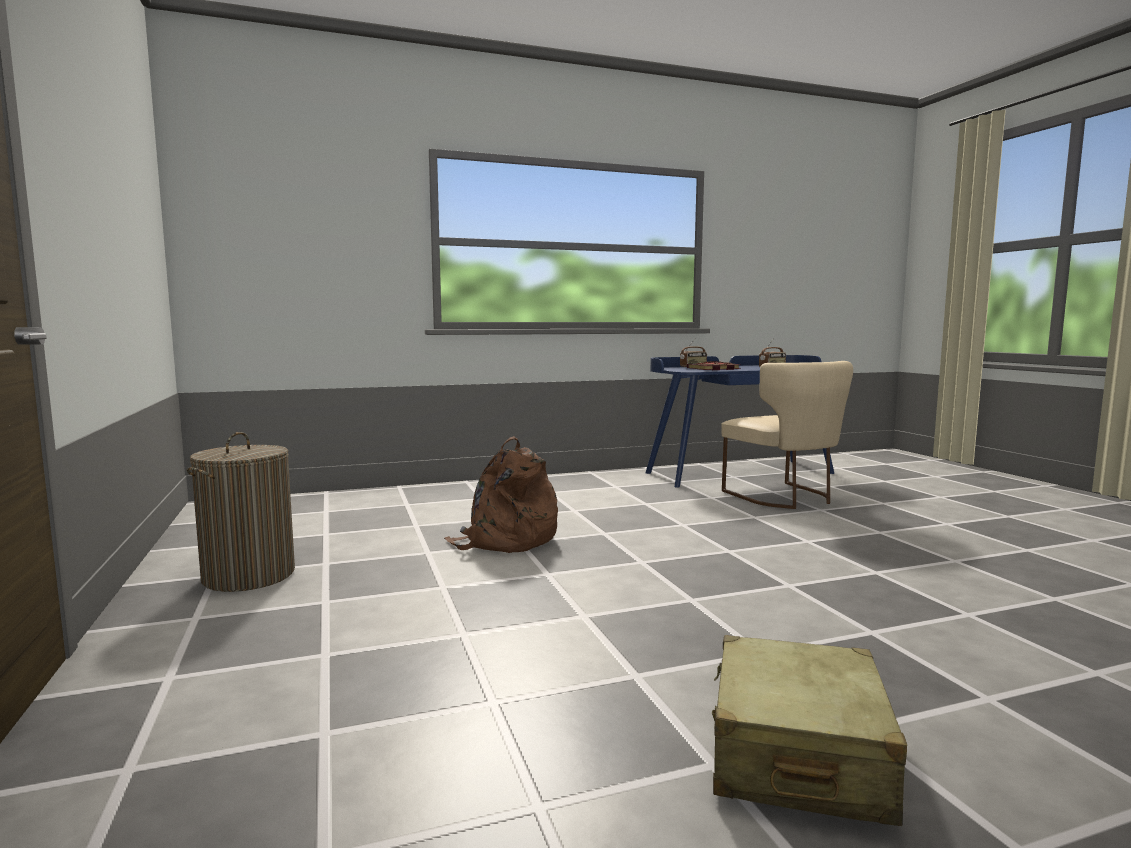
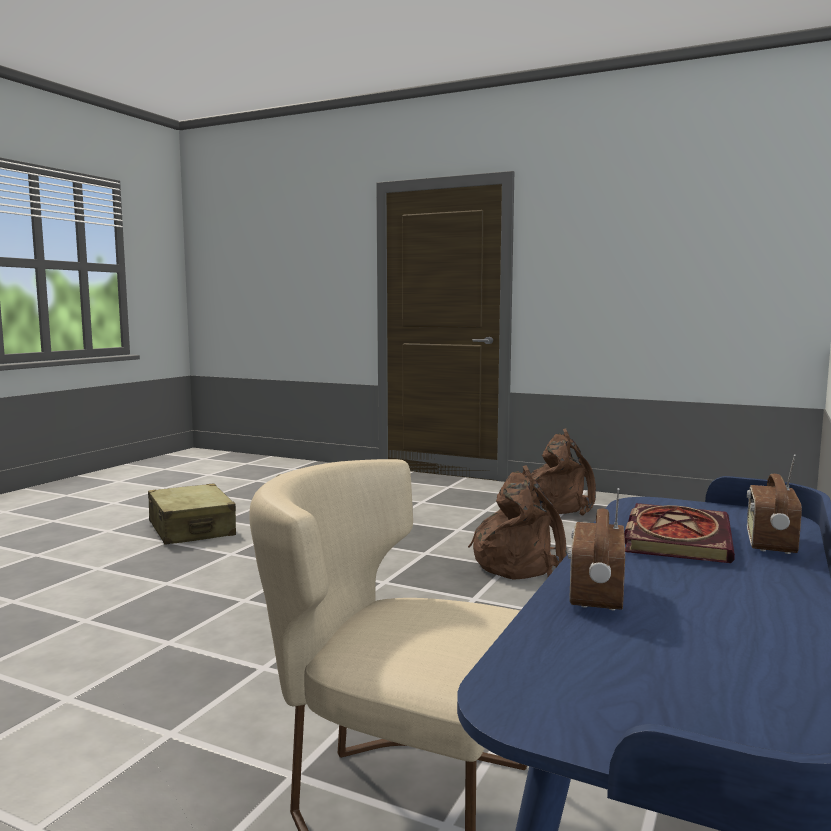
camera: 135 degrees right, 0 degrees up
(249, 575) = (560, 505): laundry basket -> brown backpack

